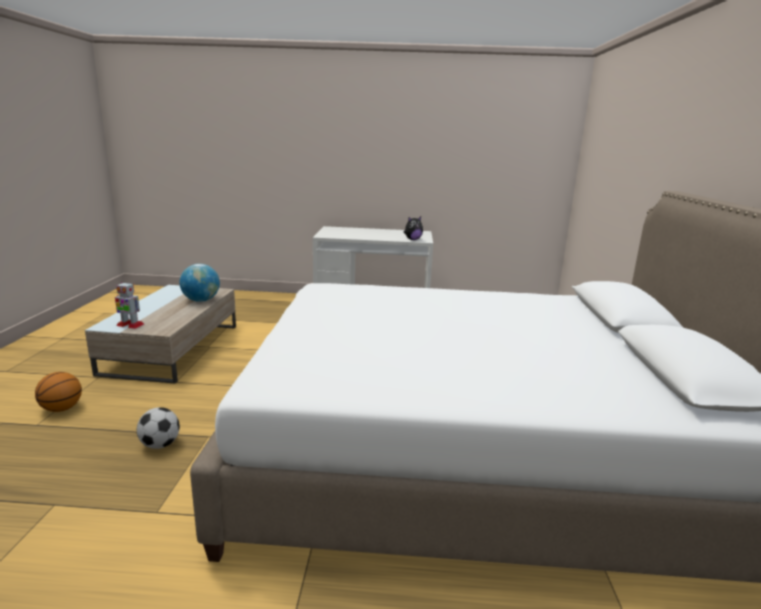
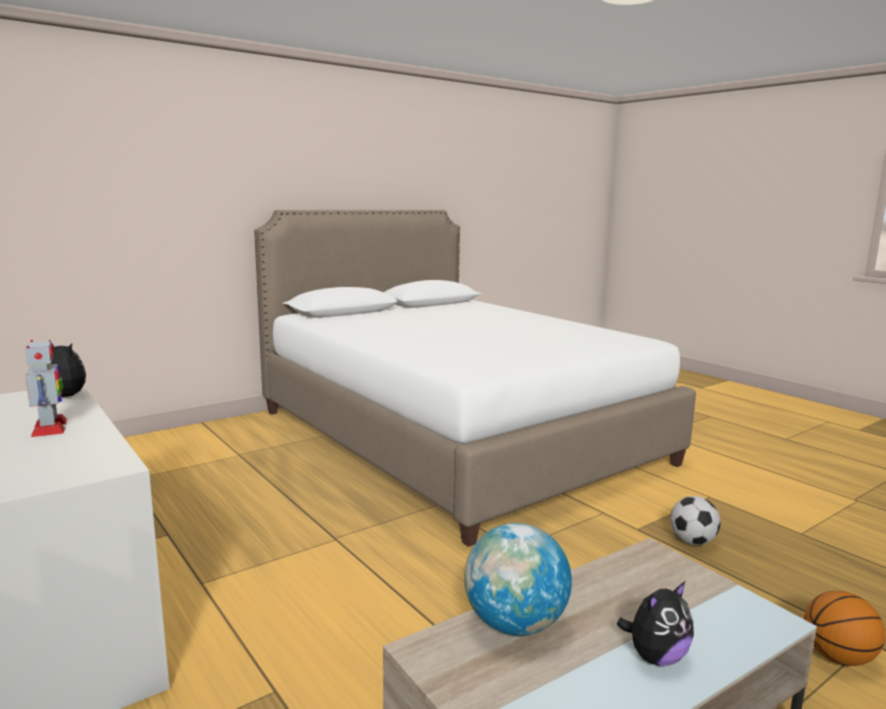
camera: 130 degrees left, 5 degrees down
(130, 325) = (715, 598): toy robot -> toy robot (49, 428)
(148, 307) = (655, 657): none -> plush toy

